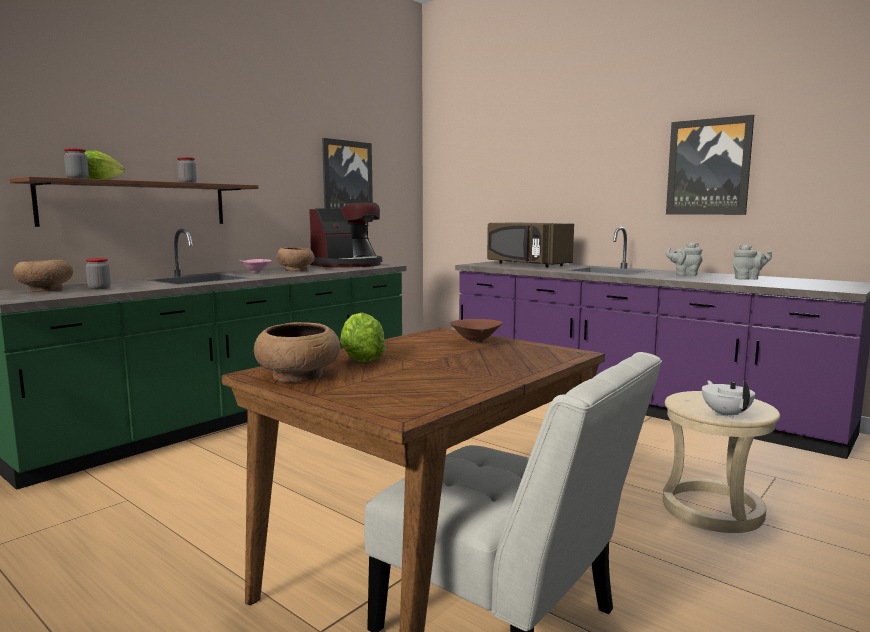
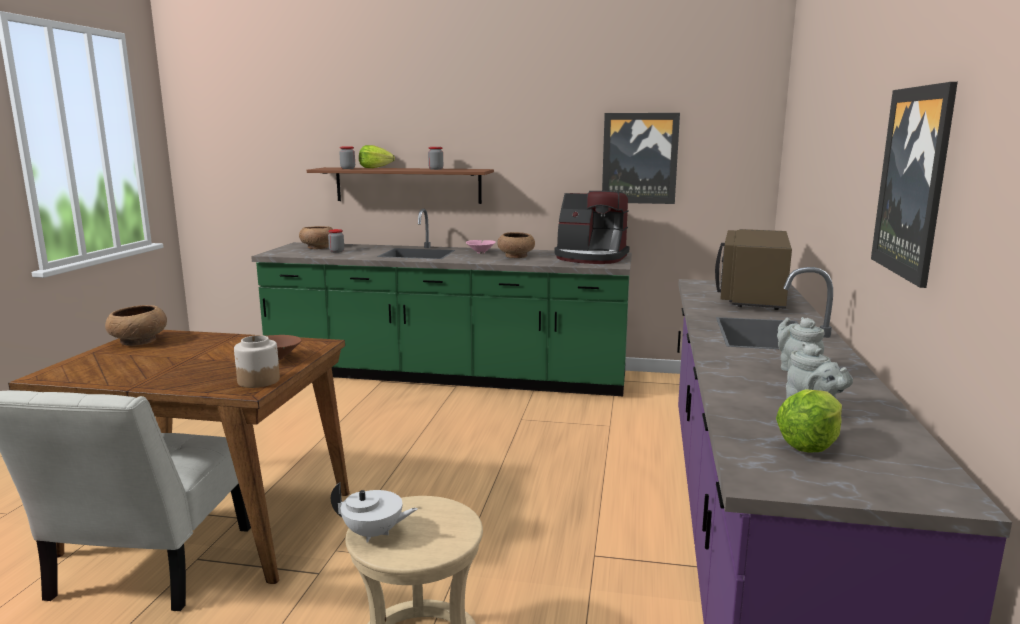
camera: 60 degrees right, 5 degrees up
(361, 358) = (199, 343): lettuce -> lettuce (810, 443)
(544, 350) = (258, 381): none -> jar
(726, 414) = (374, 533): white teapot -> white teapot turned 45 degrees clockwise

